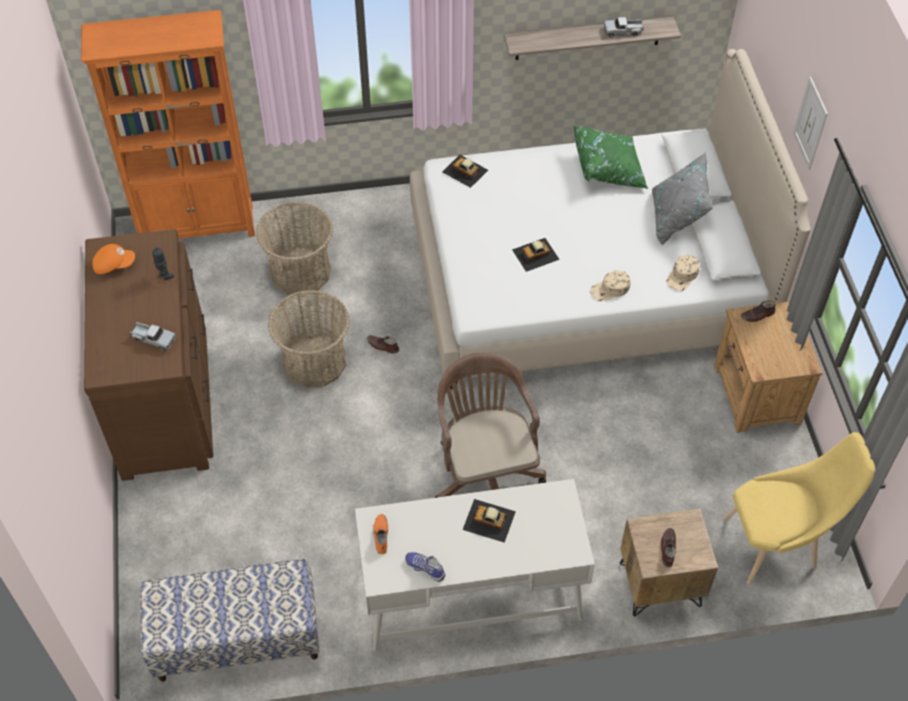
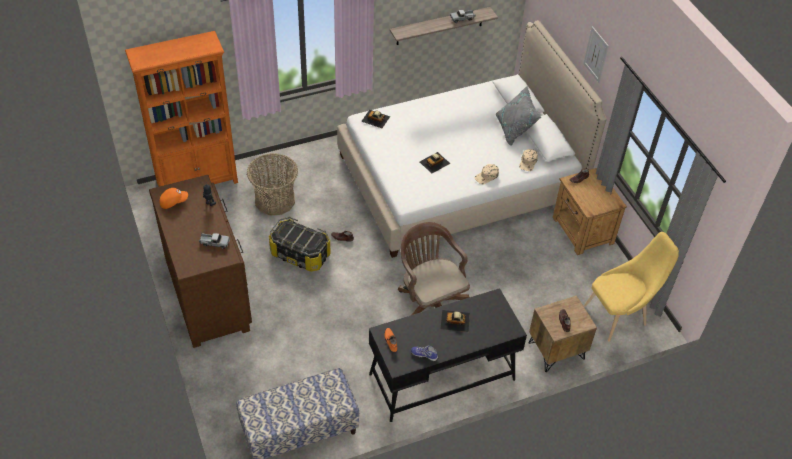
camera: 15 degrees left, 5 degrees down
(314, 361) = (300, 254): basket -> storage box
(471, 593) = (441, 376): white desk -> black desk
(609, 169) = (465, 106): green pillow -> none

